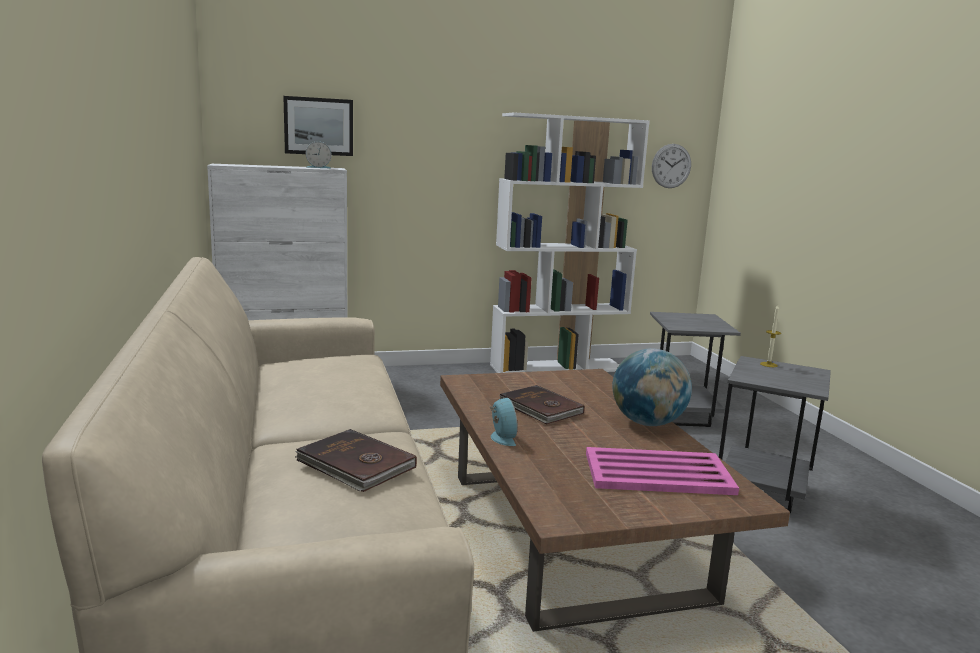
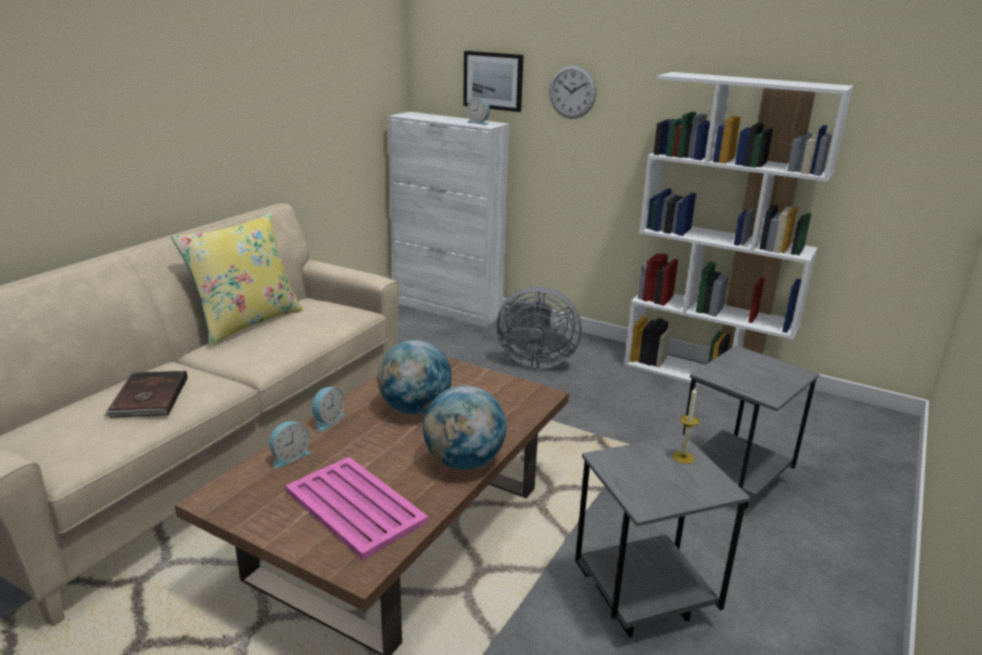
camera: 45 degrees right, 10 degrees up
(271, 390) = (247, 322): none -> yellow pillow
(435, 392) = (535, 360): none -> grey fan
(538, 469) = (289, 457): none -> alarm clock
(540, 408) = (414, 408): brown book -> globe
(671, 166) = (920, 152): wall clock -> wall clock (572, 92)

